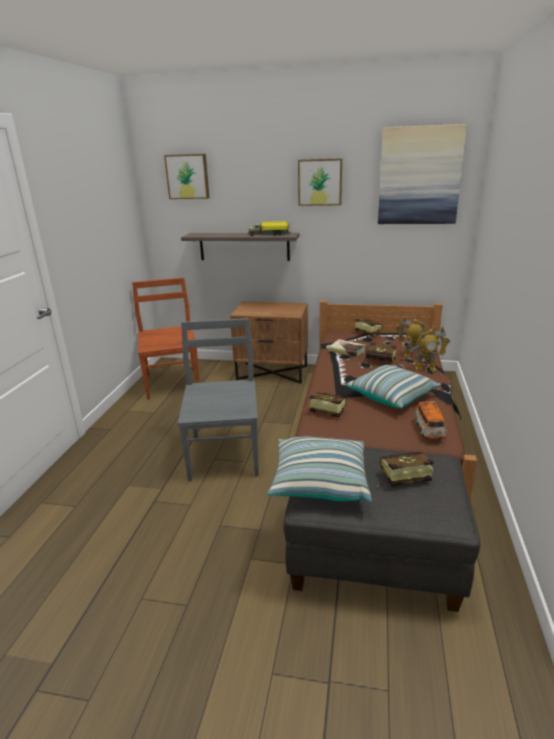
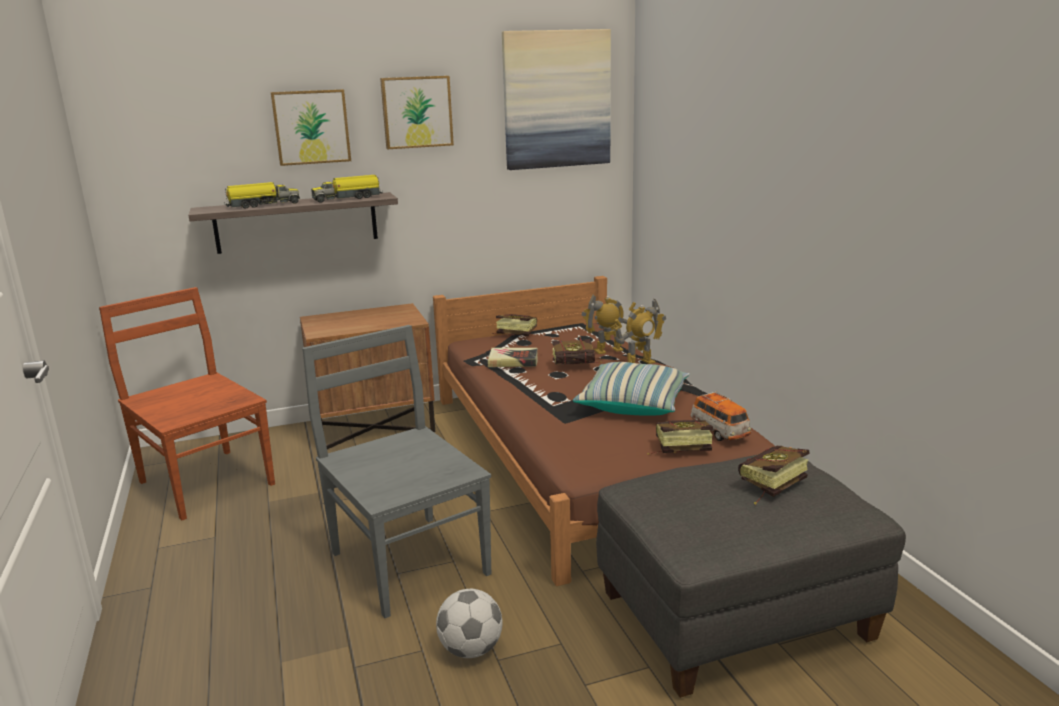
camera: 30 degrees left, 5 degrees down
(187, 176) = (182, 109): picture -> picture (311, 127)
(212, 514) = (470, 649): none -> football
(222, 235) = (263, 205): none -> toy truck
(319, 482) = (679, 522): pillow -> none
(324, 411) = (567, 443): book -> book (676, 449)

